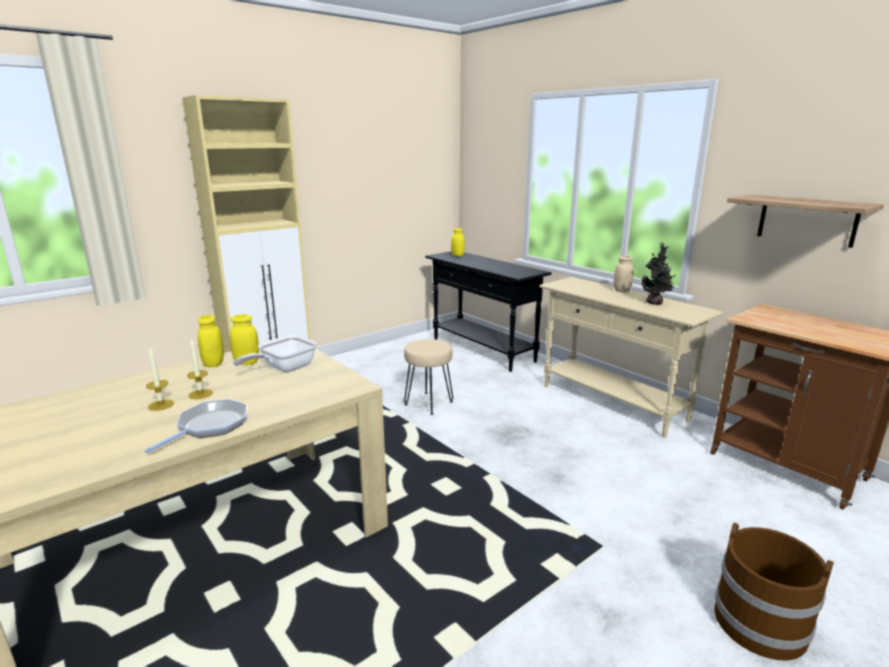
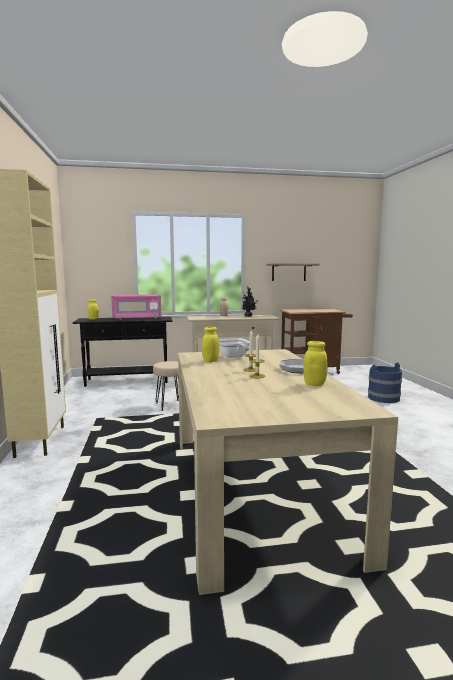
camera: 60 degrees left, 10 degrees down
(213, 364) = (200, 366): yellow jar -> yellow jar (314, 384)
(495, 266) = (137, 318): none -> pink microwave
(760, 623) = (383, 398): brown bucket -> blue bucket

